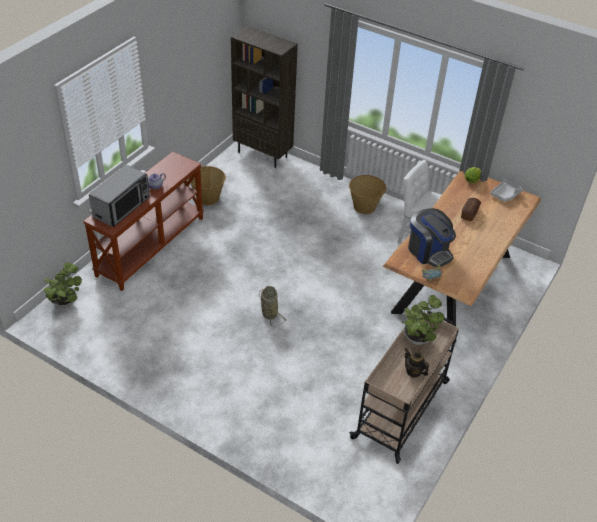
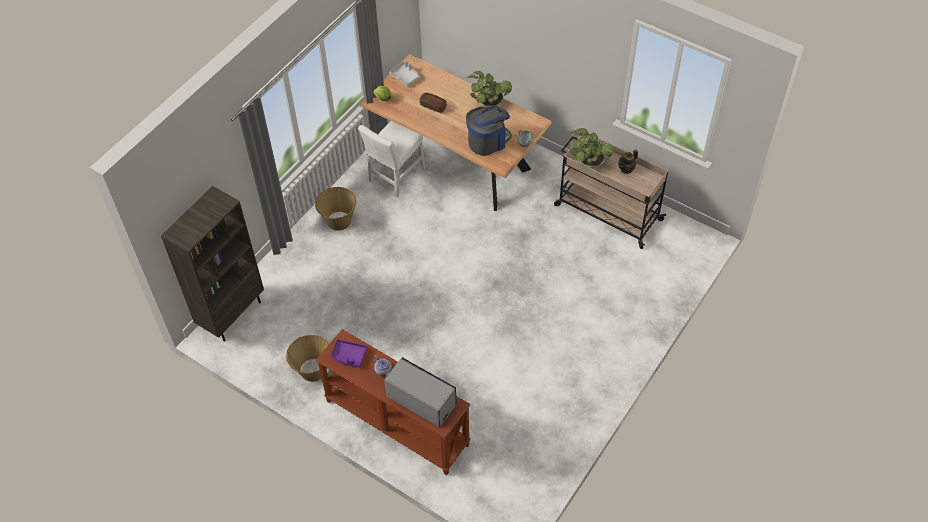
camera: 85 degrees left, 10 degrees up
(65, 301) = (486, 499): potted plant -> potted plant (488, 103)
(173, 167) = (349, 356): none -> purple tray
(269, 312) = (498, 307): basket -> none

